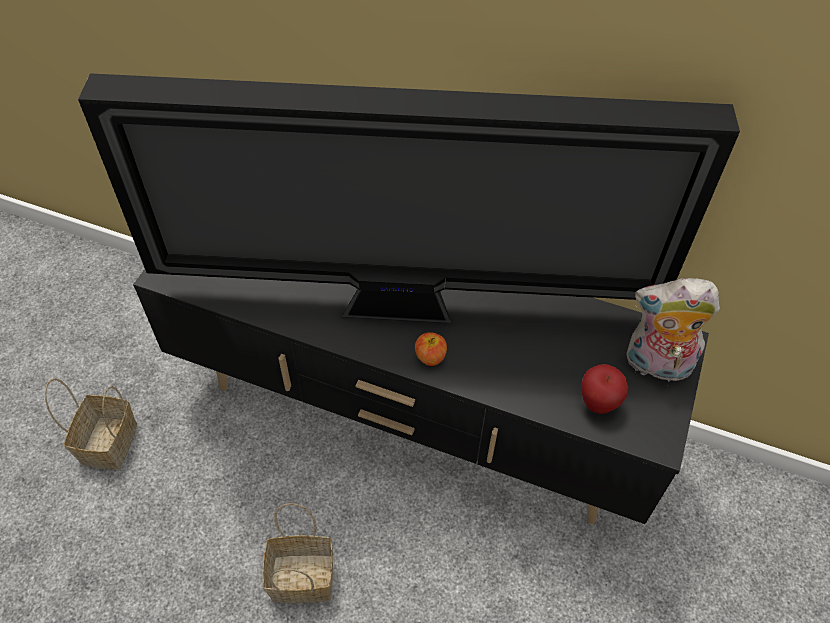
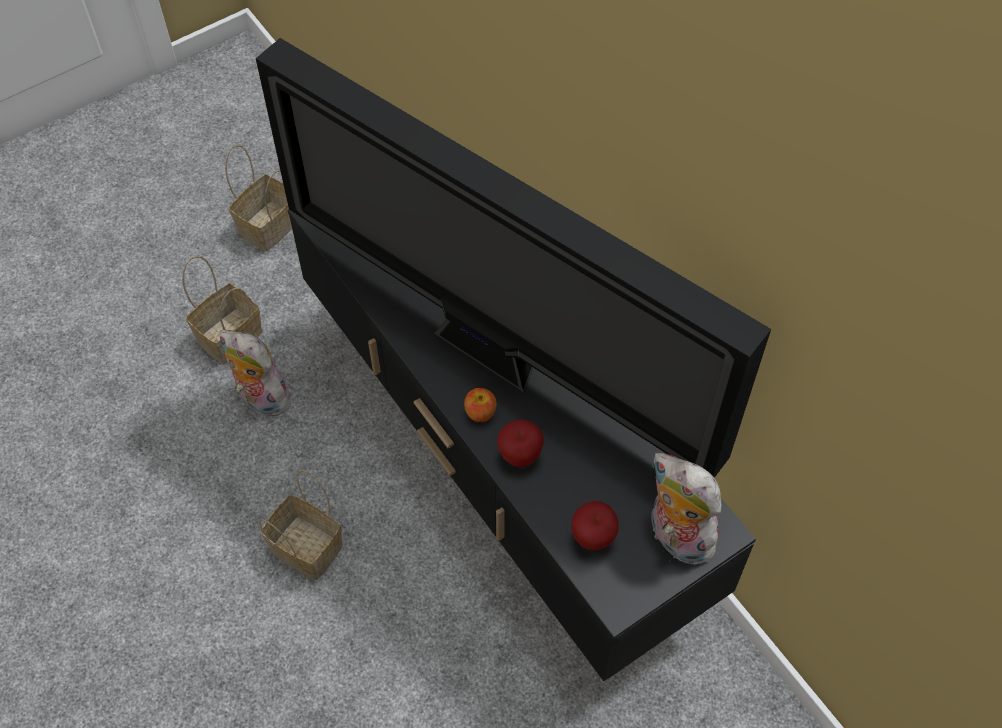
camera: 35 degrees right, 5 degrees up
(85, 339) = (268, 228): none -> basket
(172, 478) = (260, 398): none -> plush toy
(489, 373) = (520, 456): none -> apple

